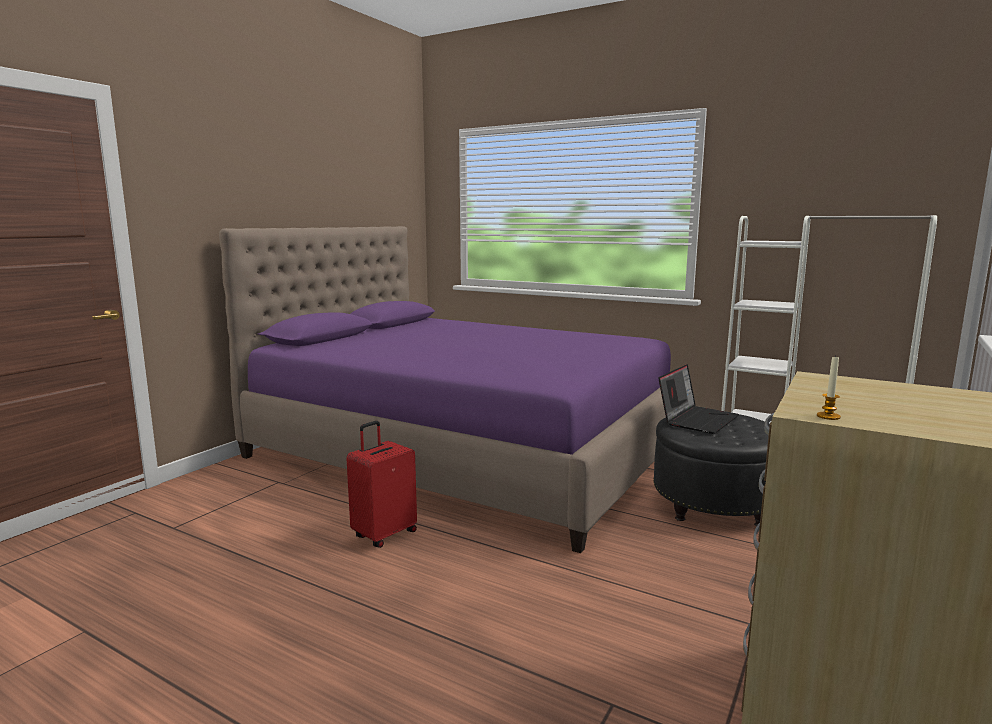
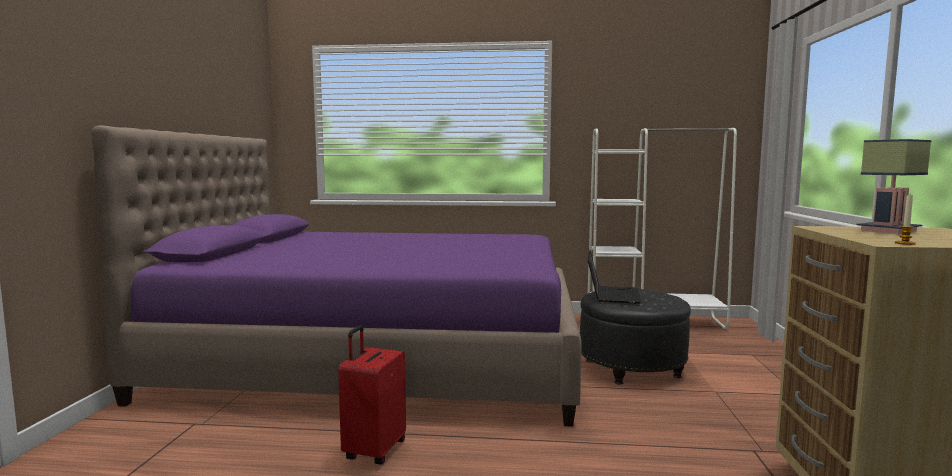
camera: 25 degrees left, 5 degrees down
(895, 394) = (890, 231): none -> table lamp

